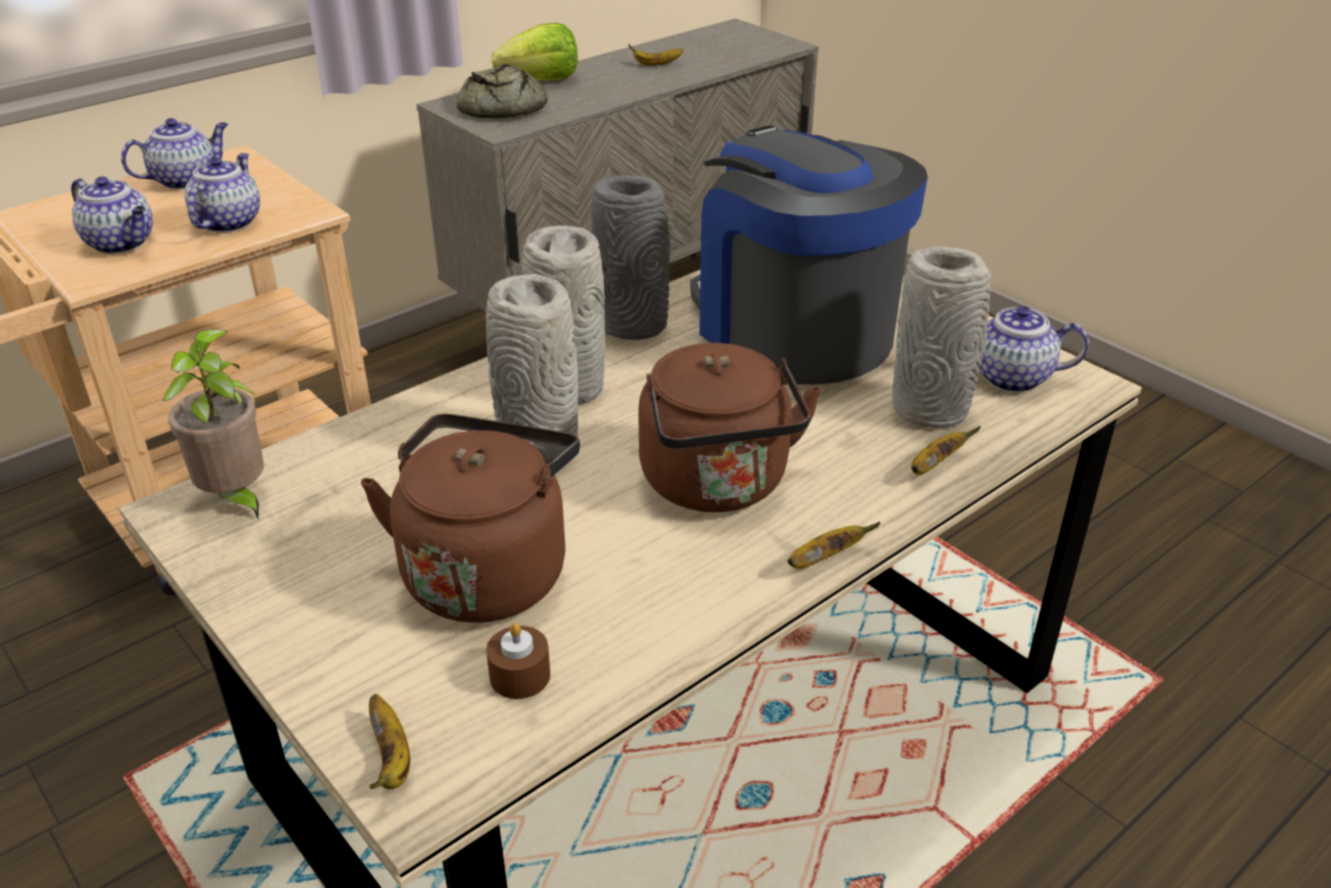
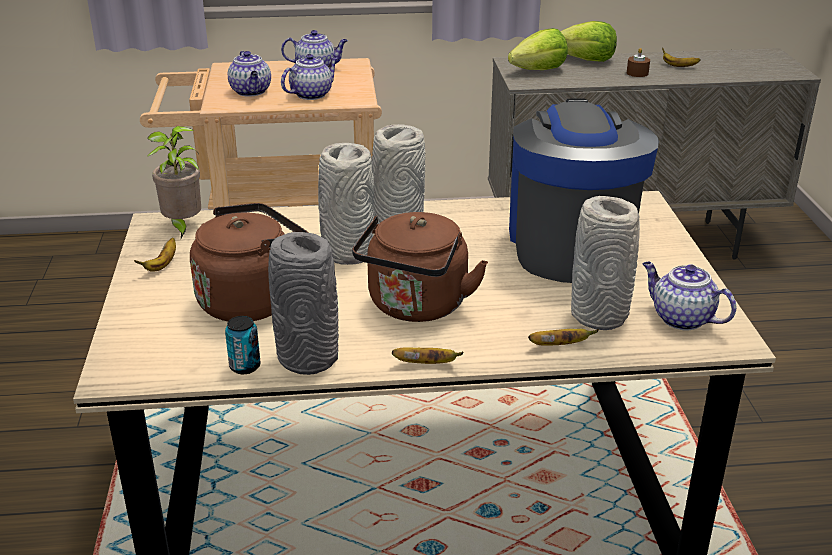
camera: 35 degrees right, 5 degrees down
(391, 759) = (119, 357): banana -> banana (162, 265)
(499, 108) = (539, 70): bread -> lettuce
(520, 676) = (210, 349): brown candle -> brown candle (637, 73)
(601, 677) = (245, 366): none -> can
(635, 325) = (476, 212): grey vase -> grey vase (309, 359)

